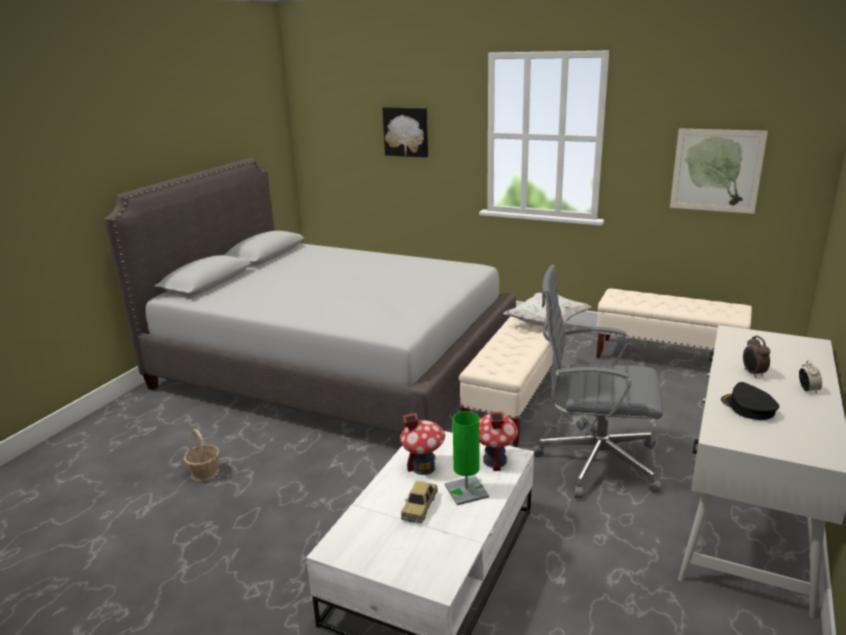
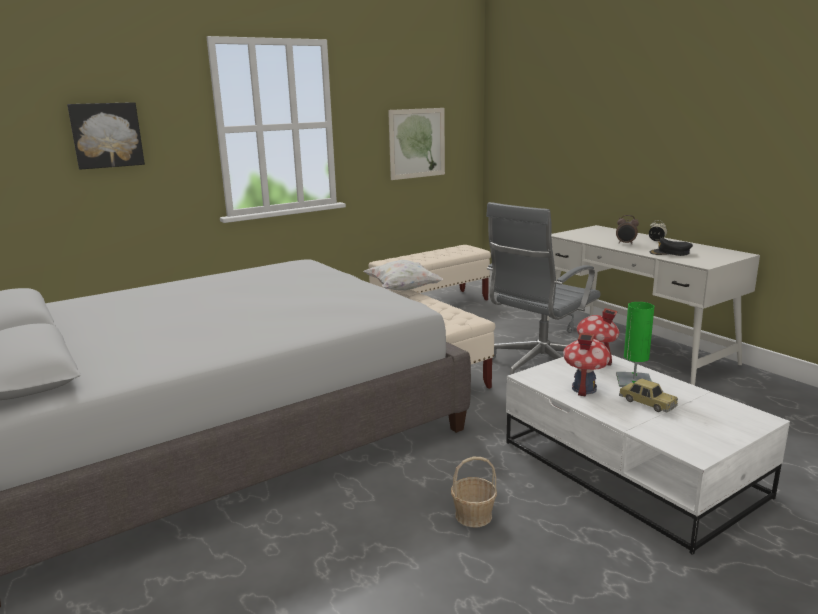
camera: 60 degrees left, 5 degrees down
(205, 472) = (336, 586): basket -> basket (473, 515)

